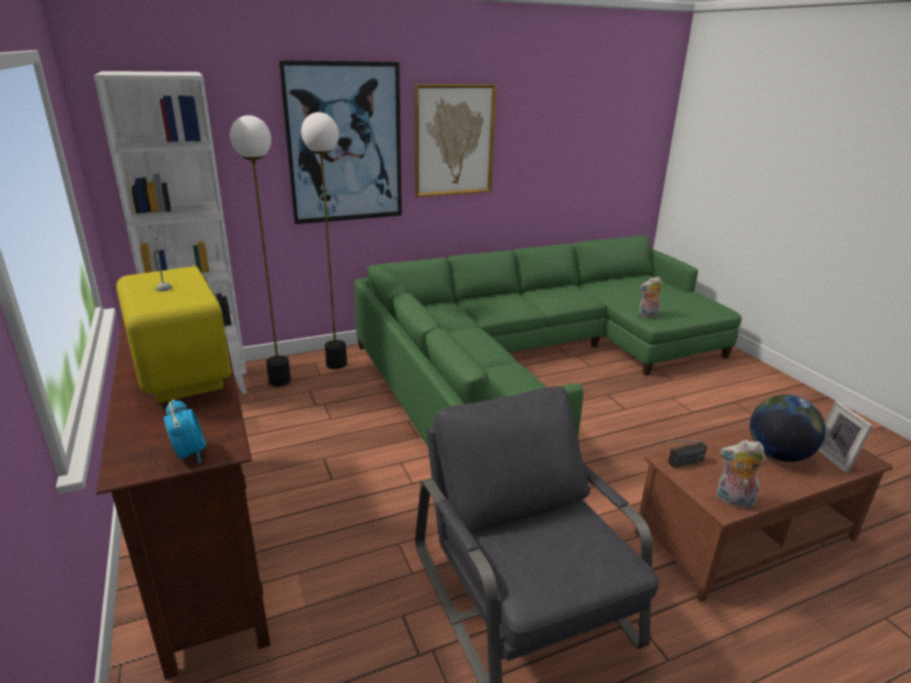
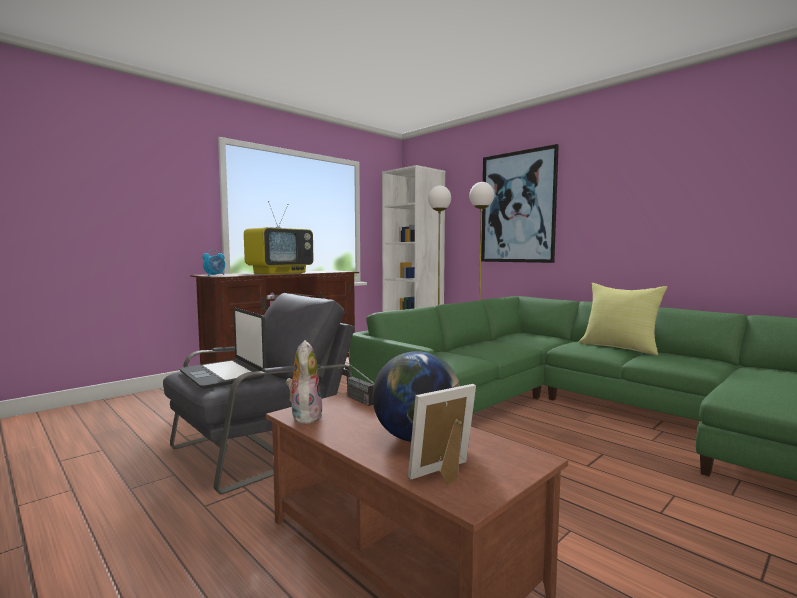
camera: 70 degrees right, 20 degrees down
(454, 140) = (605, 200): picture -> none
(510, 296) = (620, 347): none -> yellow pillow
(561, 553) = (223, 374): none -> laptop
(648, 315) = (734, 393): plush toy -> none

